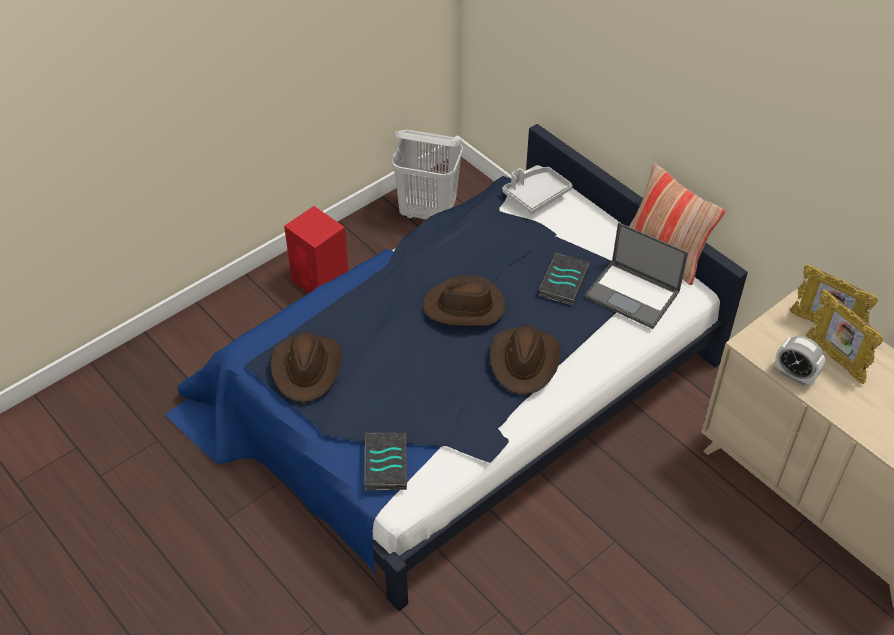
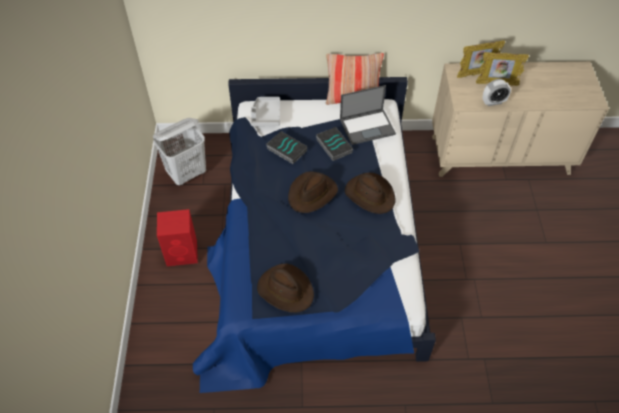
camera: 50 degrees left, 5 degrees up
(384, 464) = (382, 297): book -> book (286, 150)

